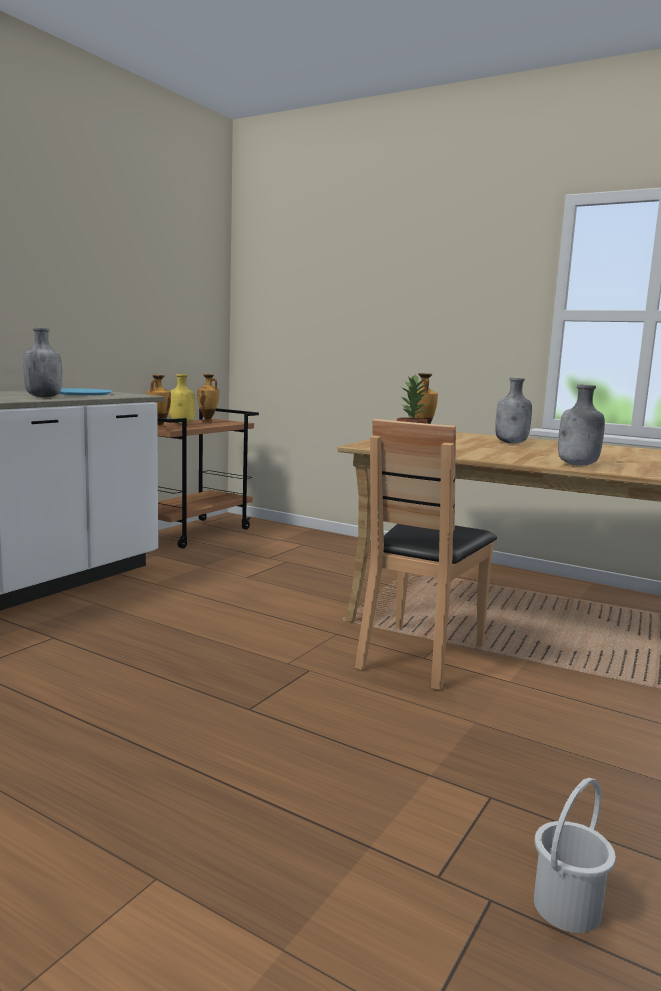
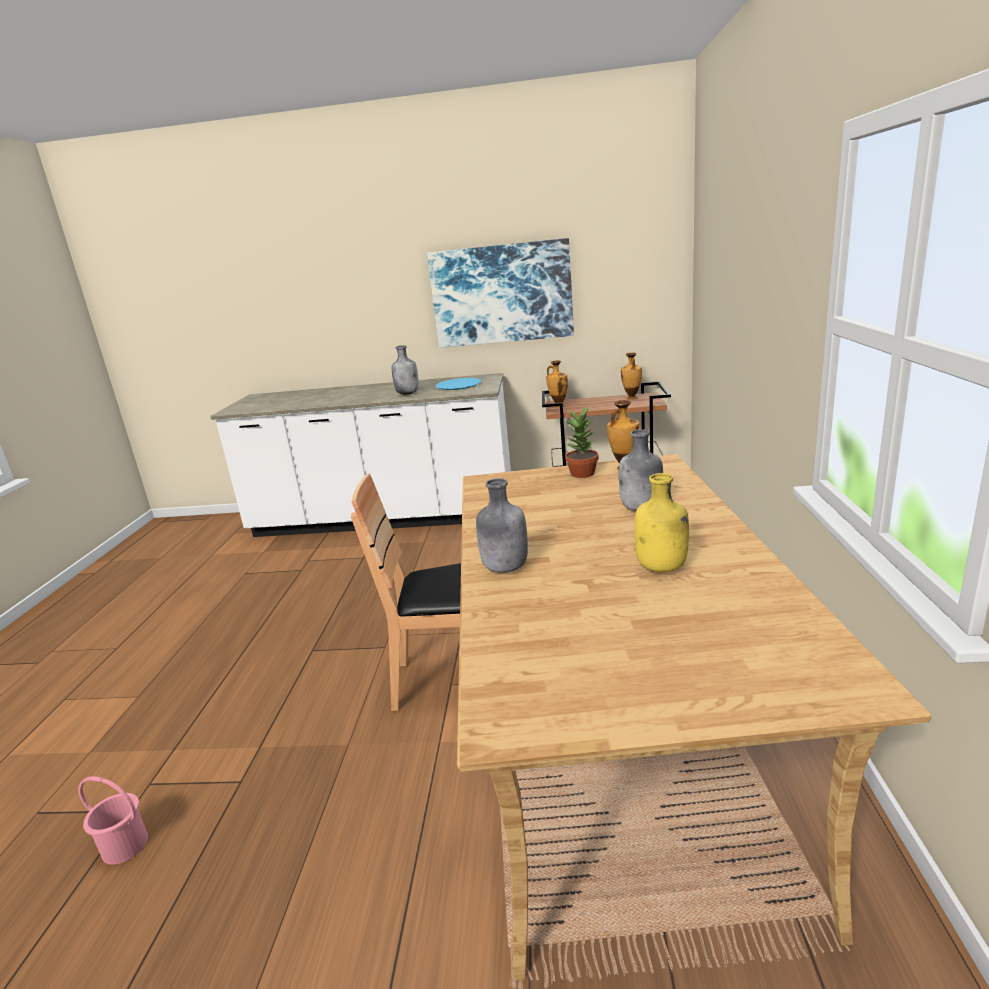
camera: 65 degrees right, 10 degrees up
(84, 291) = (501, 294): none -> picture
(182, 423) = (597, 400): yellow bottle -> yellow bottle (662, 568)
(565, 906) = (125, 845): white bucket -> pink bucket

